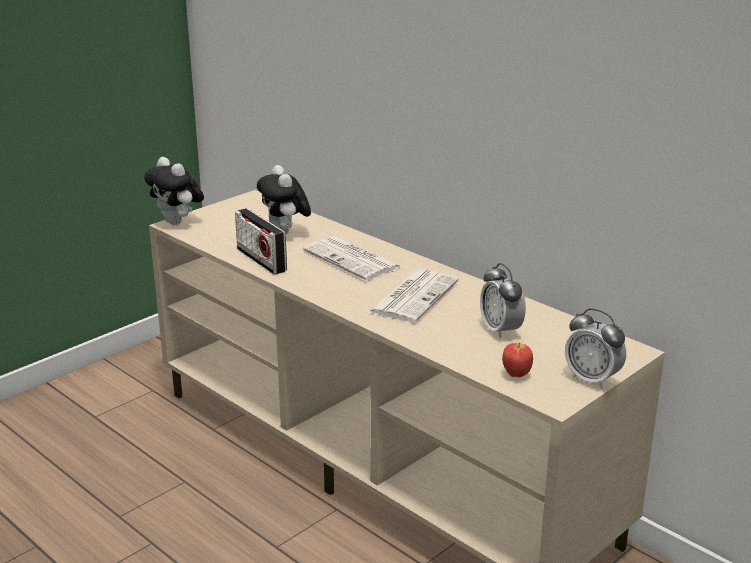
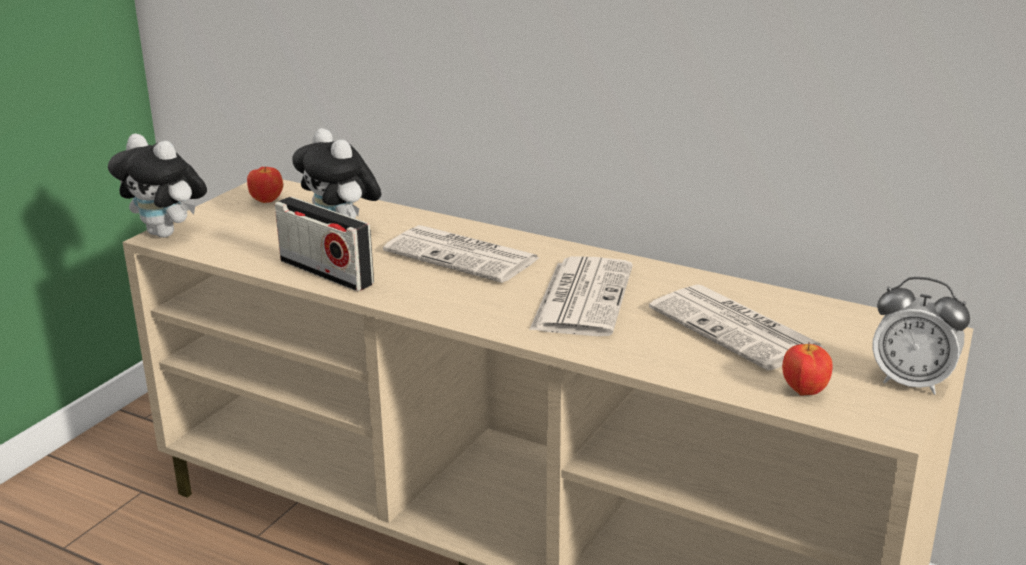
camera: 15 degrees left, 0 degrees up
(249, 208) = (267, 201): none -> apple
(500, 330) = (736, 329): alarm clock -> newspaper

